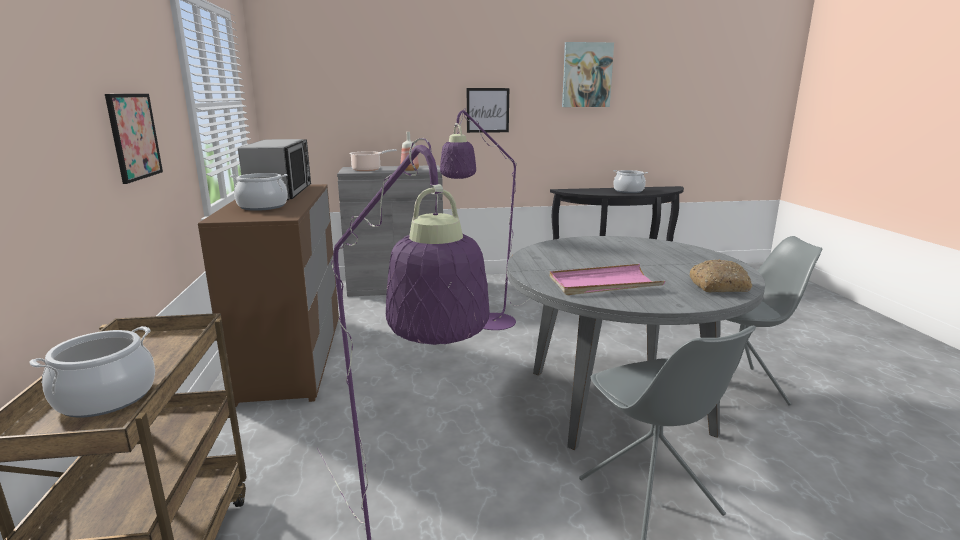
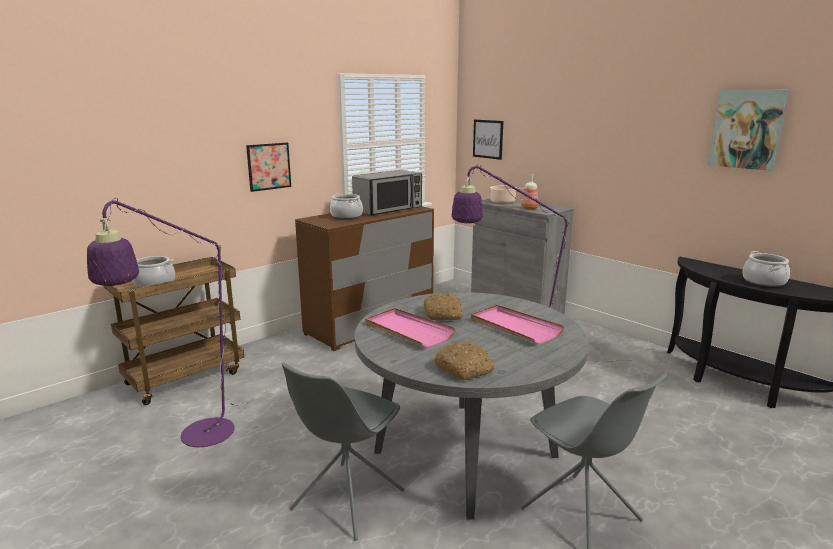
camera: 55 degrees right, 0 degrees up
(487, 110) = (625, 160): picture -> picture (488, 139)
(576, 264) = (443, 314): none -> bread
(637, 253) = (514, 327): none -> pink tray

